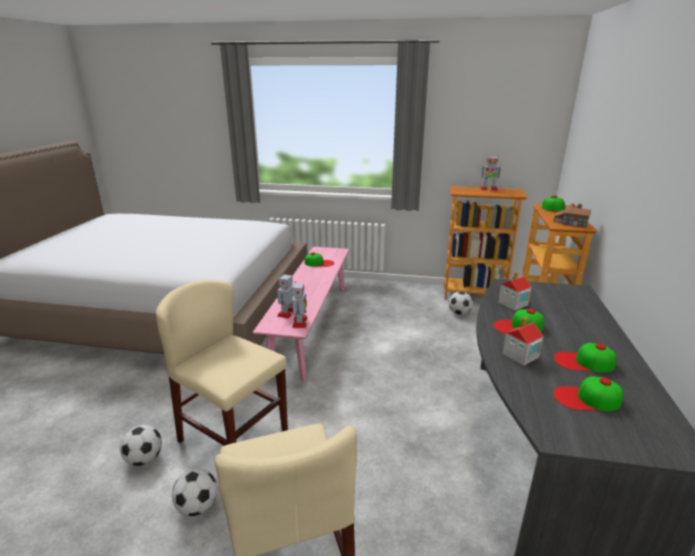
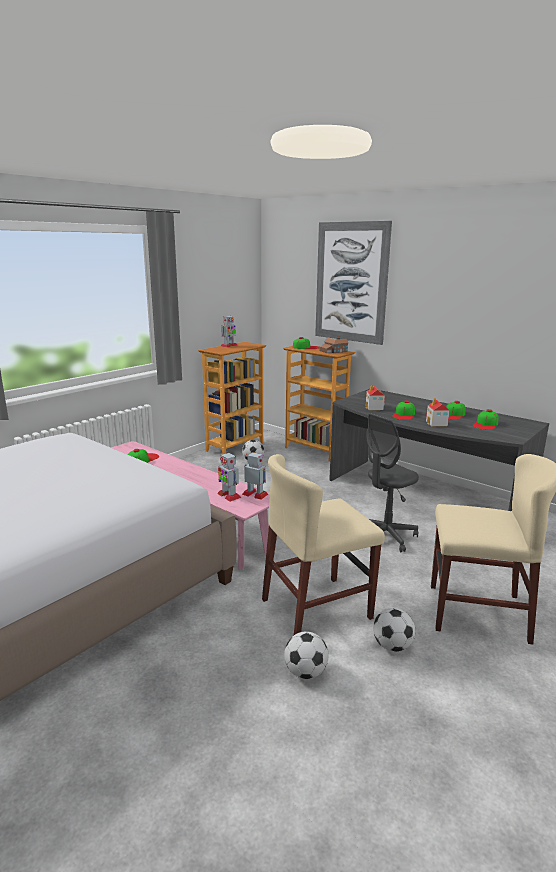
camera: 60 degrees left, 5 degrees down
(399, 445) = (385, 536): none -> grey office chair
(617, 132) = (351, 282): none -> picture

